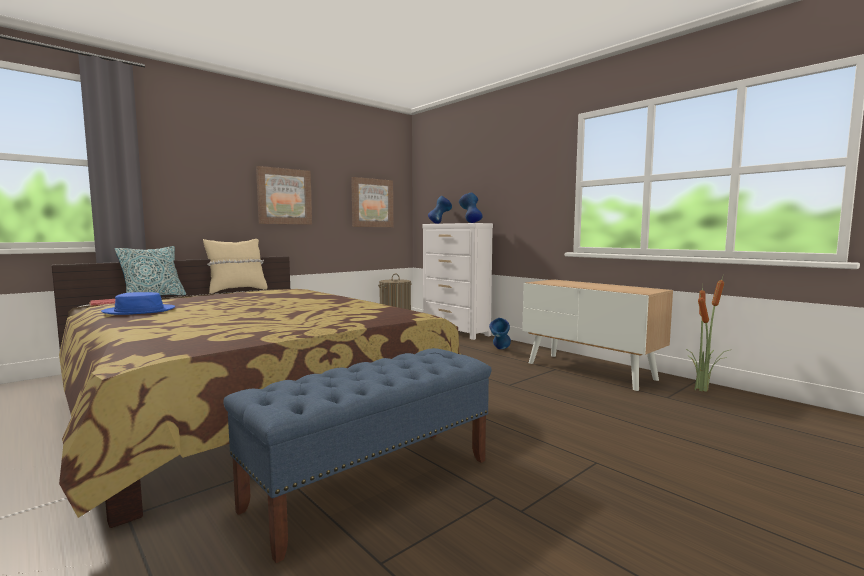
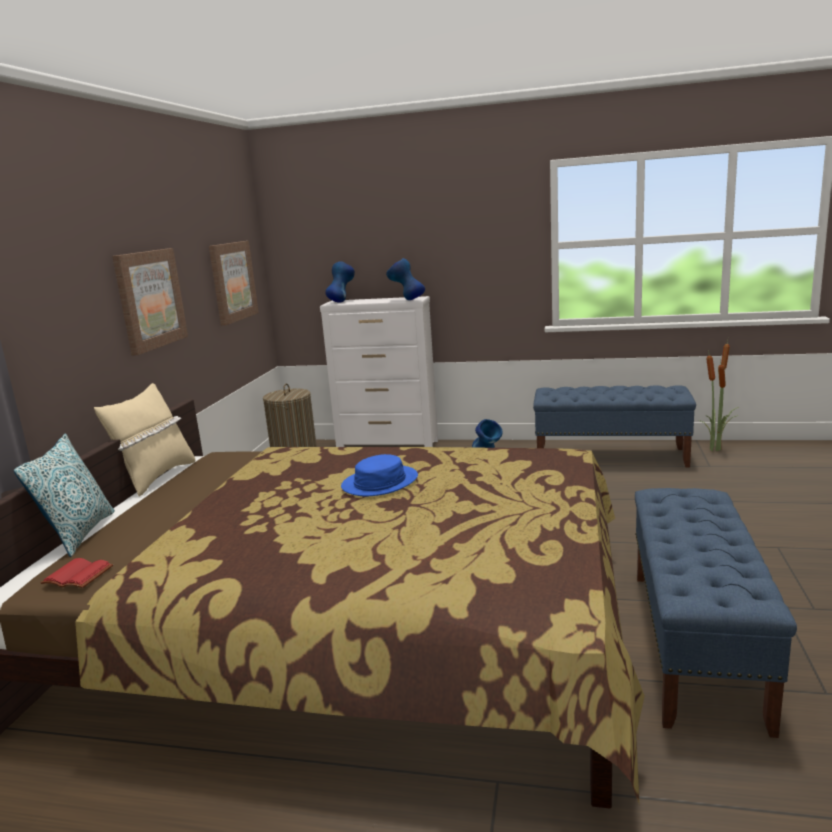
camera: 35 degrees left, 10 degrees up
(139, 311) = (249, 563): blue hat -> blue hat (380, 482)
(590, 371) = (611, 457): cabinet -> blue bench

